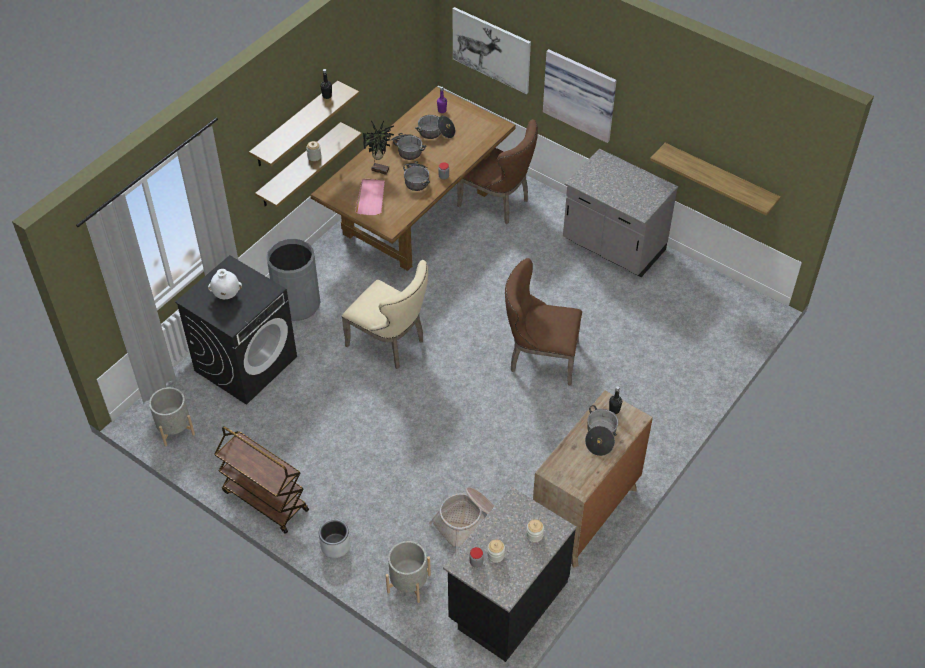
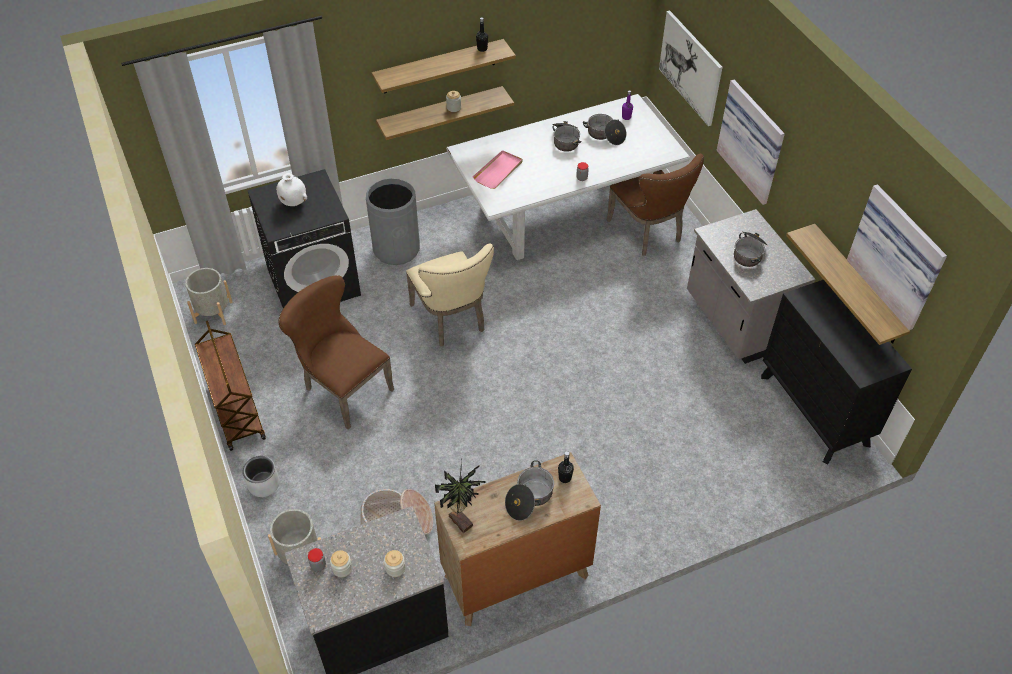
camera: 30 degrees right, 0 degrees up
(380, 169) = (527, 148): potted plant -> potted plant (461, 520)
(416, 179) = (553, 171): cooking pot -> cooking pot (749, 253)
(417, 213) = (564, 211): brown dining table -> white dining table
(539, 358) = (582, 397): brown chair -> brown chair (343, 388)
(713, 290) = (814, 410): none -> black dresser
(755, 143) = (898, 256): none -> picture

